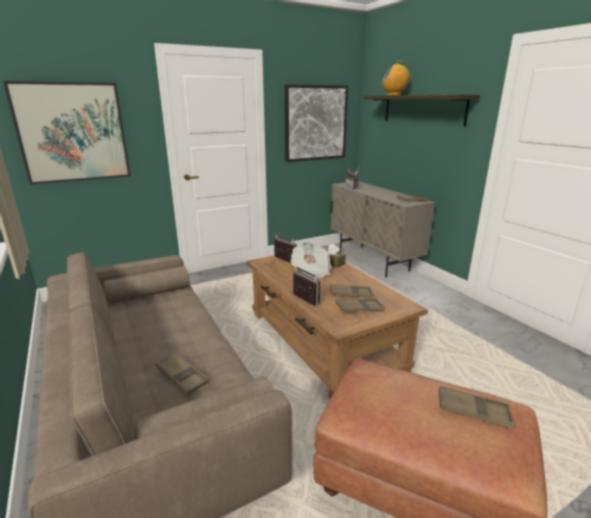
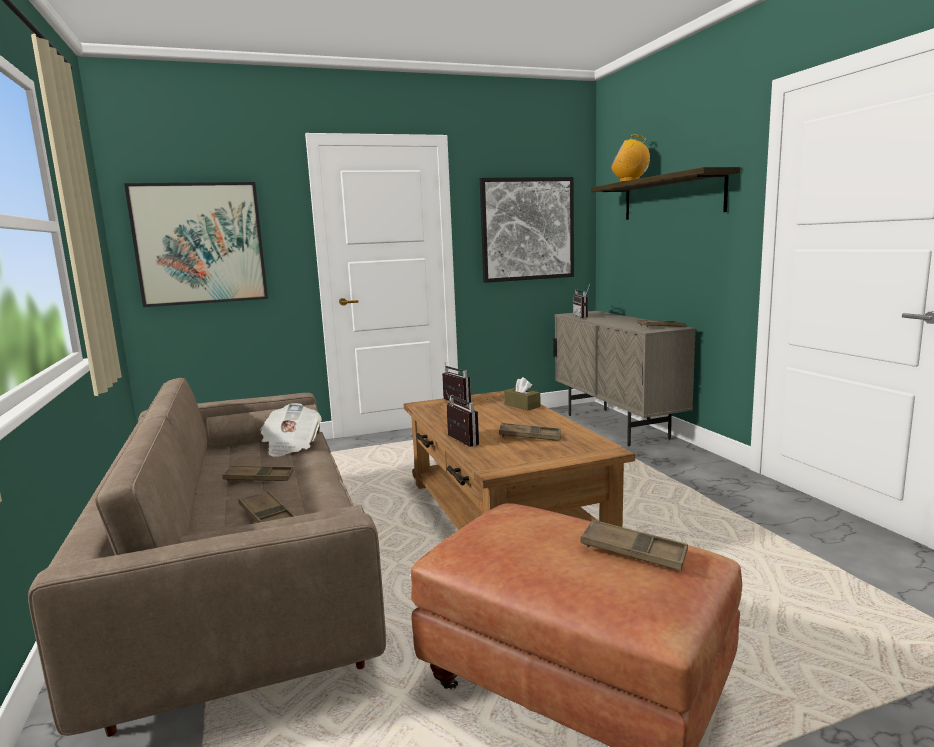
camera: 10 degrees right, 10 degrees down
(310, 272) = (485, 414): newspaper -> newspaper (291, 446)
(359, 308) = (534, 451): brown tray -> brown tray (259, 478)

